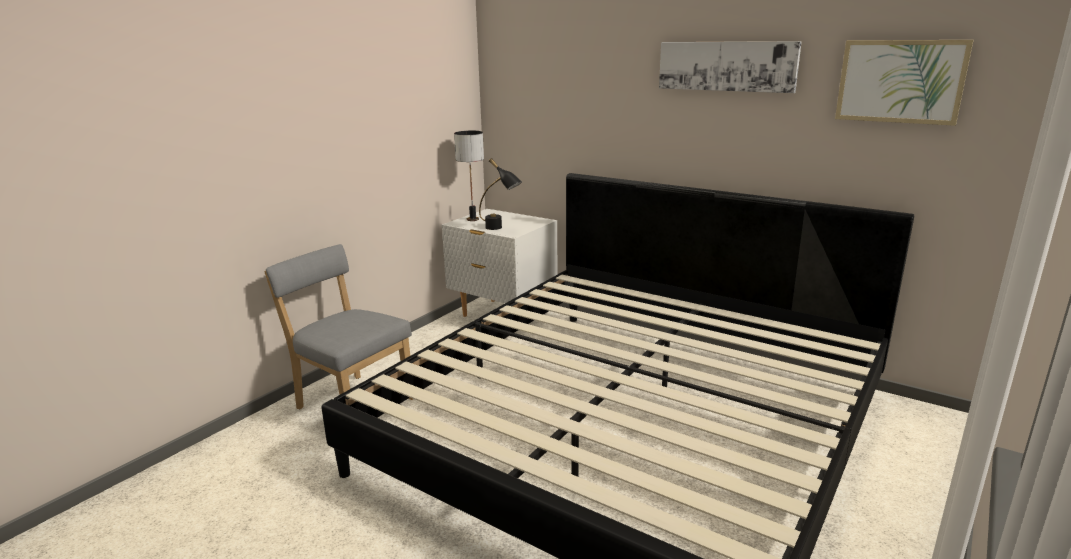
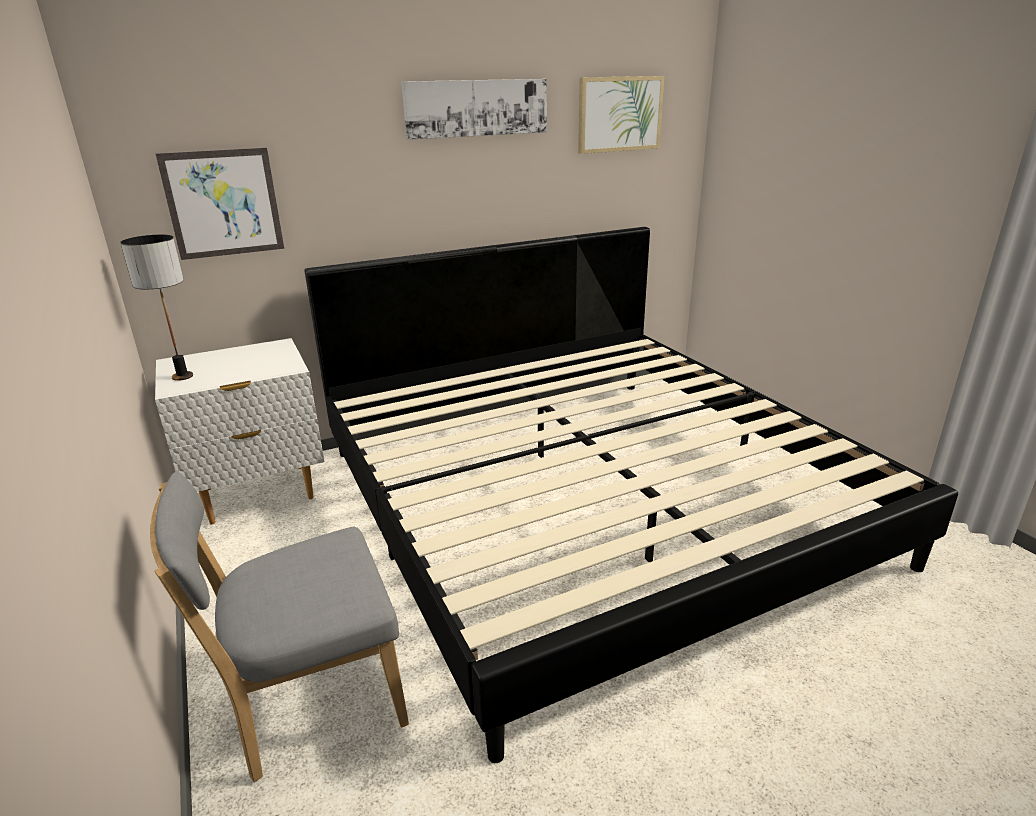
camera: 60 degrees left, 5 degrees up
(500, 228) = (256, 370): black table lamp -> none
(537, 119) = (223, 203): none -> picture

